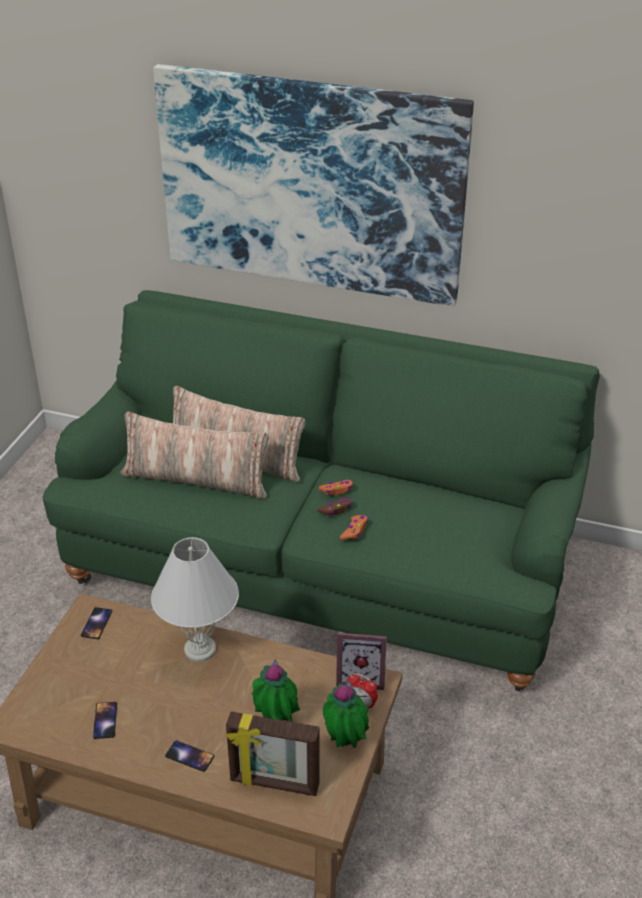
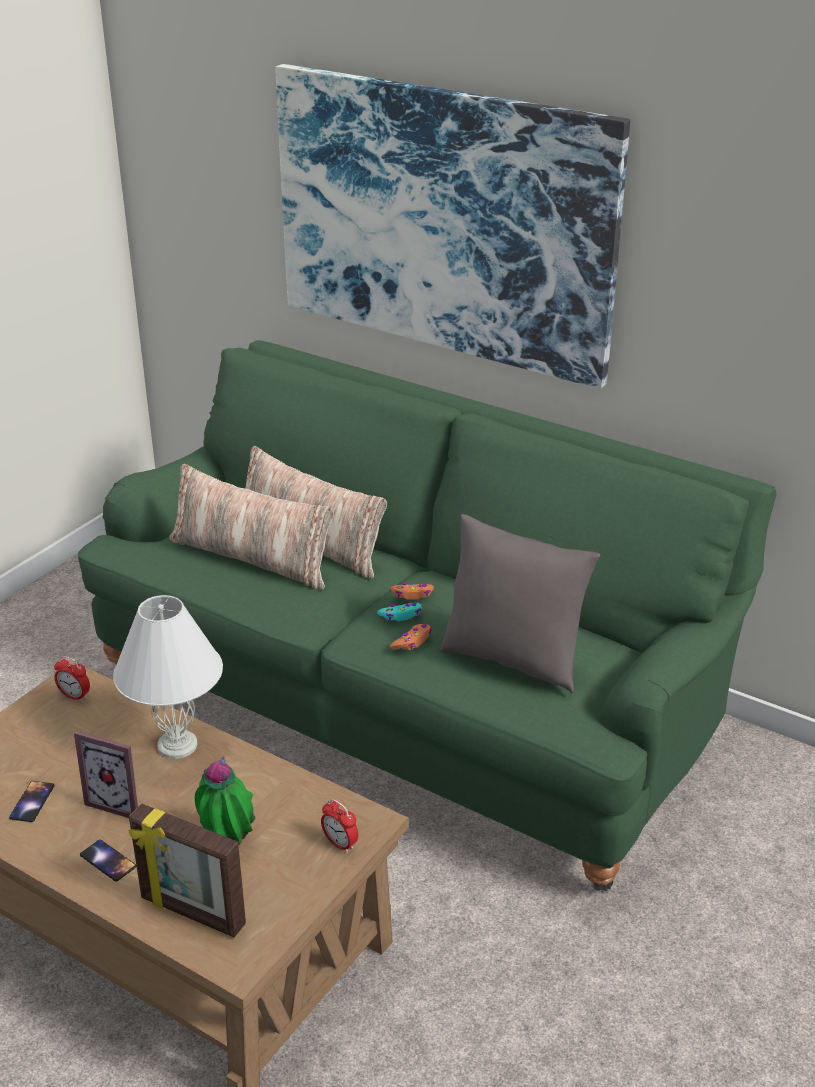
camera: 15 degrees right, 5 degrees down
(96, 623) = (74, 696): phone -> alarm clock
(336, 510) = (401, 615): brown game controller -> turquoise game controller
(344, 742) = (299, 883): potted plant -> none
(361, 677) = (354, 813): picture frame -> picture frame (120, 801)
(435, 531) = (513, 659): none -> grey pillow

